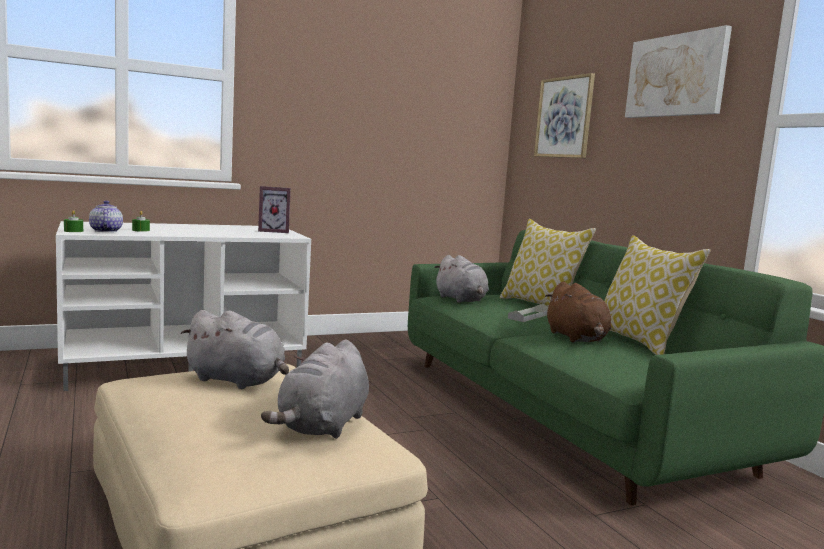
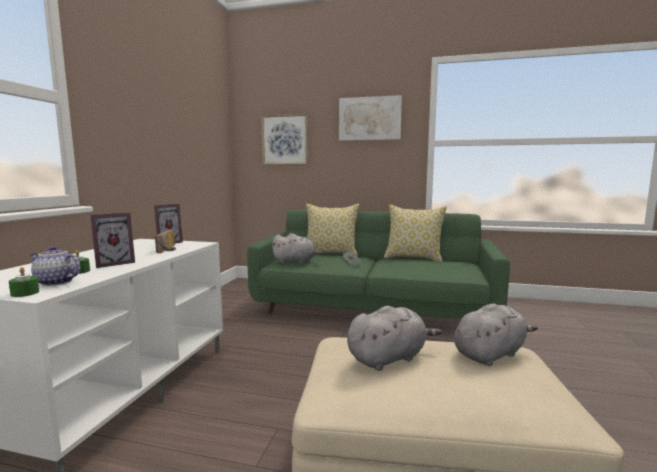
camera: 50 degrees left, 0 degrees up
(176, 231) = (113, 263): none -> picture frame
(251, 234) = (169, 249): none -> radio
(322, 426) = (490, 354): grey plush toy -> grey plush toy turned 90 degrees counterclockwise
(577, 338) = (399, 264): brown plush toy -> none

